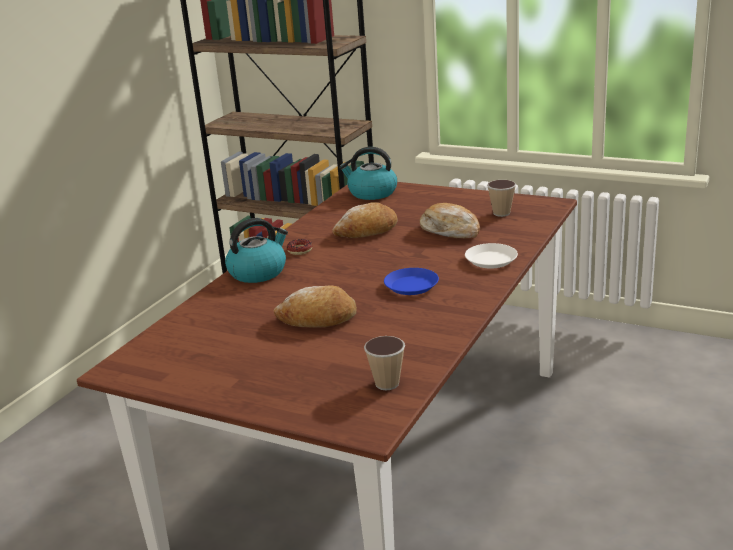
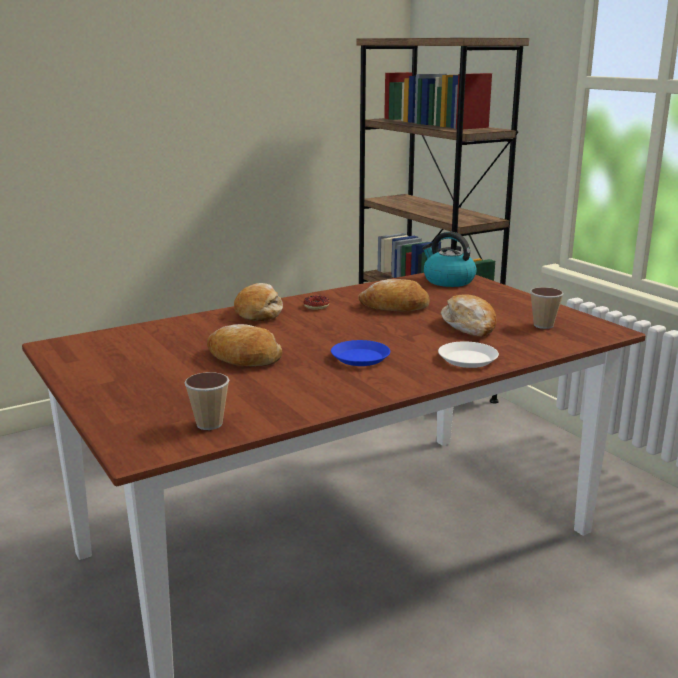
camera: 30 degrees right, 5 degrees down
(258, 272) = (259, 312): kettle -> bread

